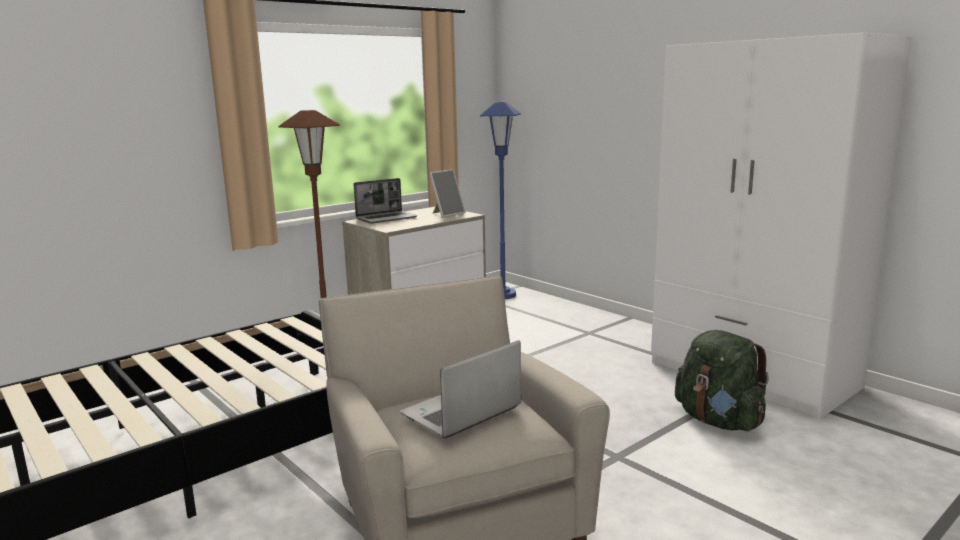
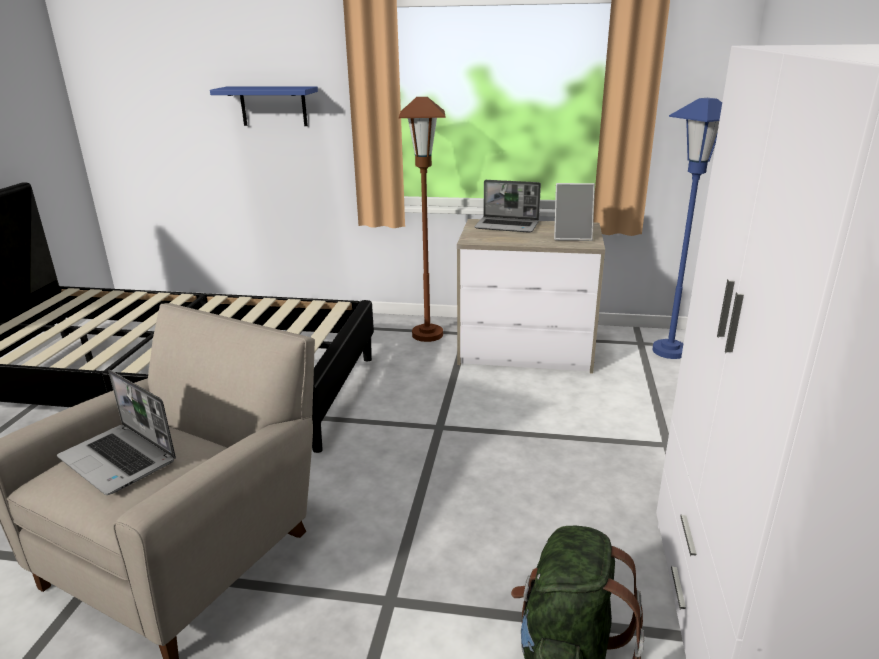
camera: 50 degrees right, 10 degrees up
(112, 133) = (273, 106): none -> blue shelf
(461, 413) = (120, 460): laptop -> laptop turned 150 degrees counterclockwise

